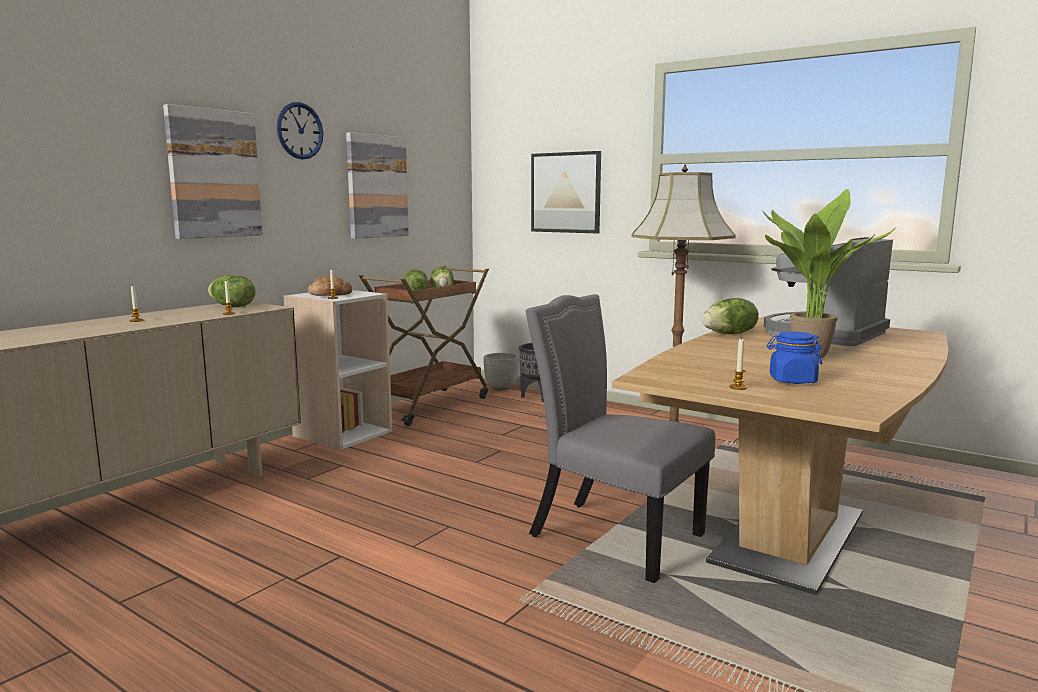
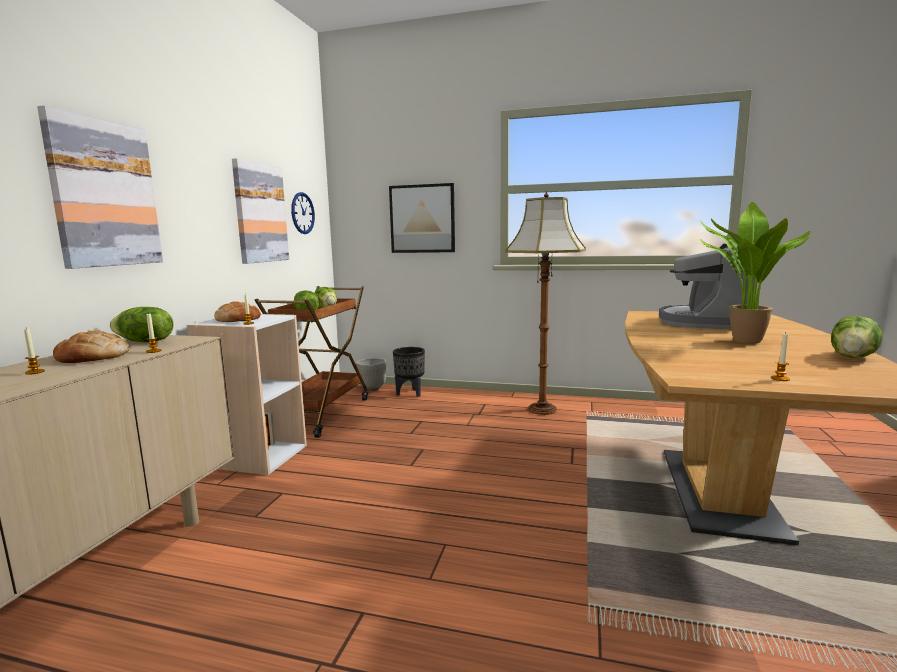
camera: 20 degrees left, 0 degrees up
(184, 314) = (93, 357): none -> bread
(299, 131) = (190, 153): wall clock -> wall clock (302, 213)
(617, 538) = (601, 523): grey chair -> none
(730, 334) = (644, 328): lettuce -> lettuce (854, 357)
(792, 380) = (796, 366): blue jar -> none

